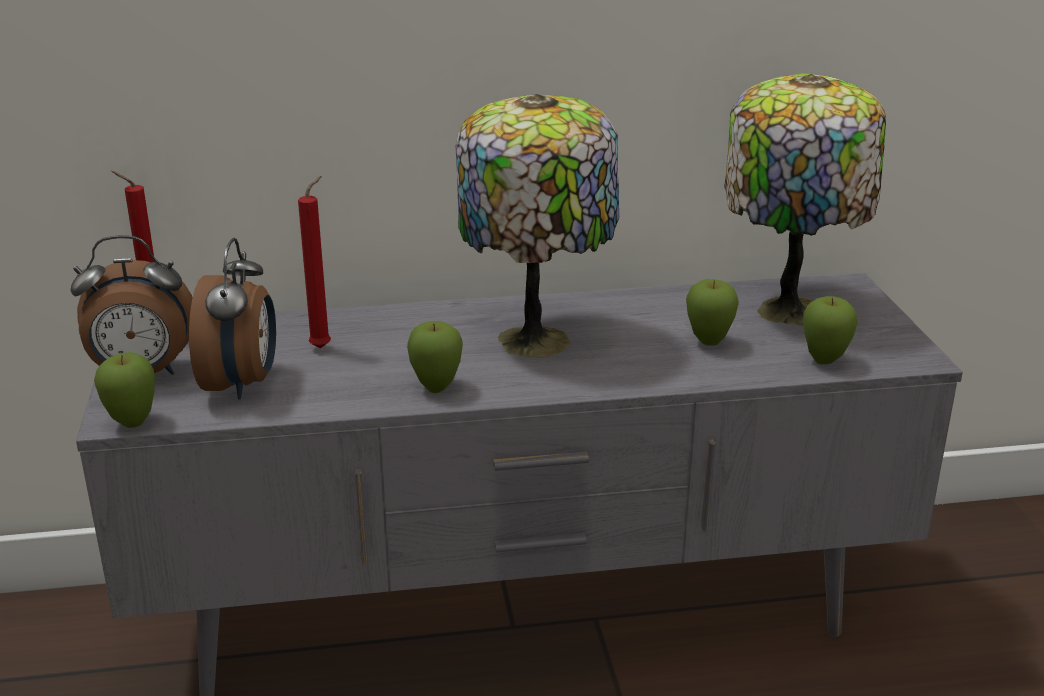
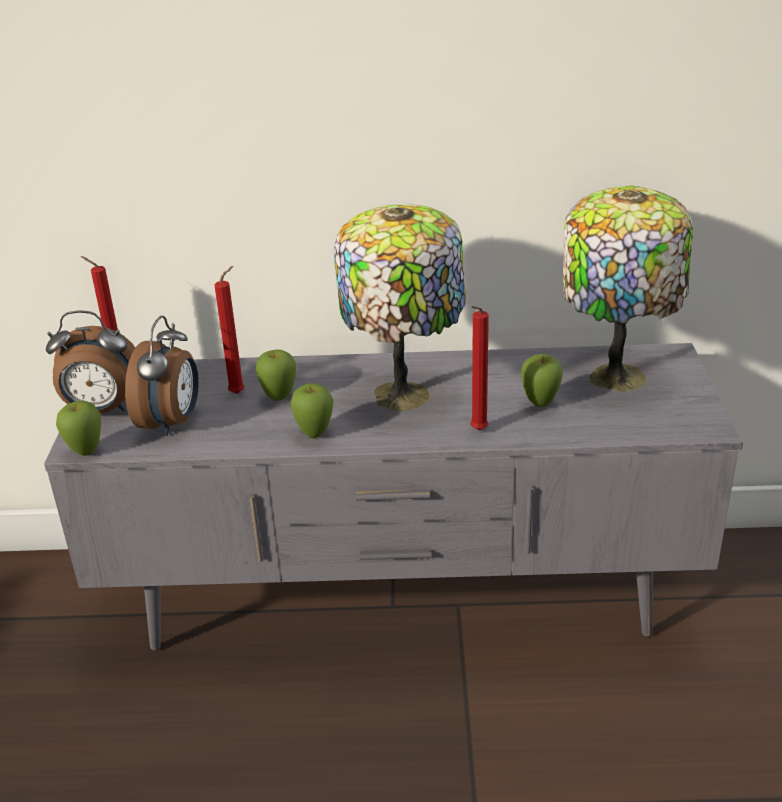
camera: 10 degrees right, 5 degrees up
(642, 375) = (477, 431): none -> red candle
(824, 361) = (629, 426): apple -> apple (279, 398)

